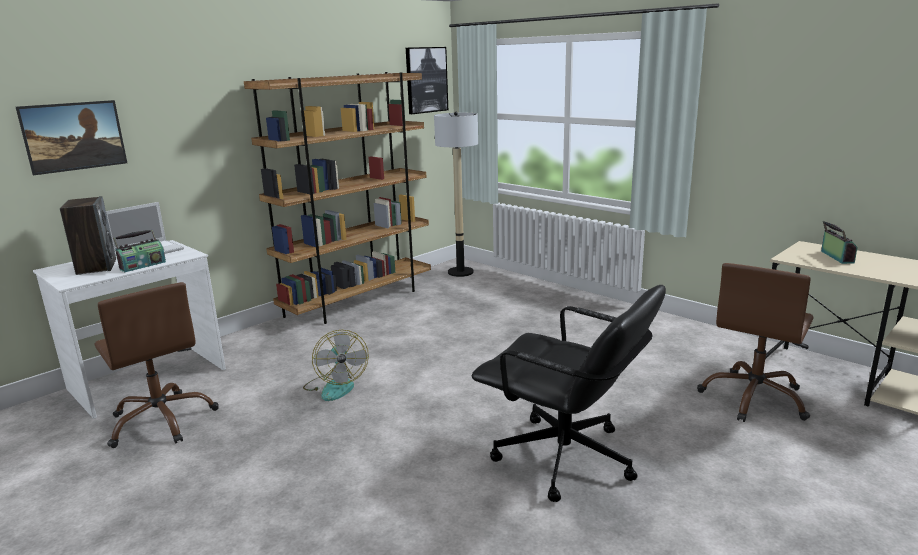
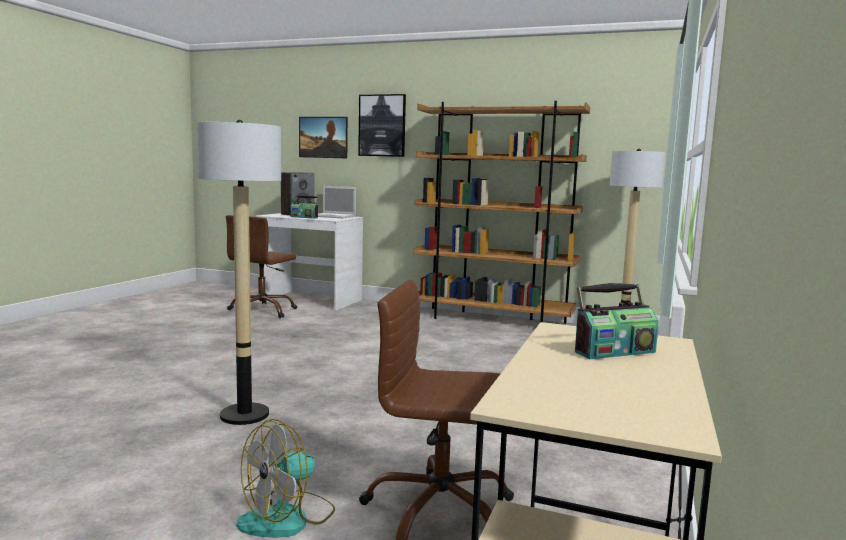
camera: 65 degrees right, 10 degrees down
(335, 386) = (330, 336): fan -> fan (288, 518)
(426, 80) = (642, 117): picture -> picture (382, 125)
(565, 459) = (244, 415): black office chair -> floor lamp

